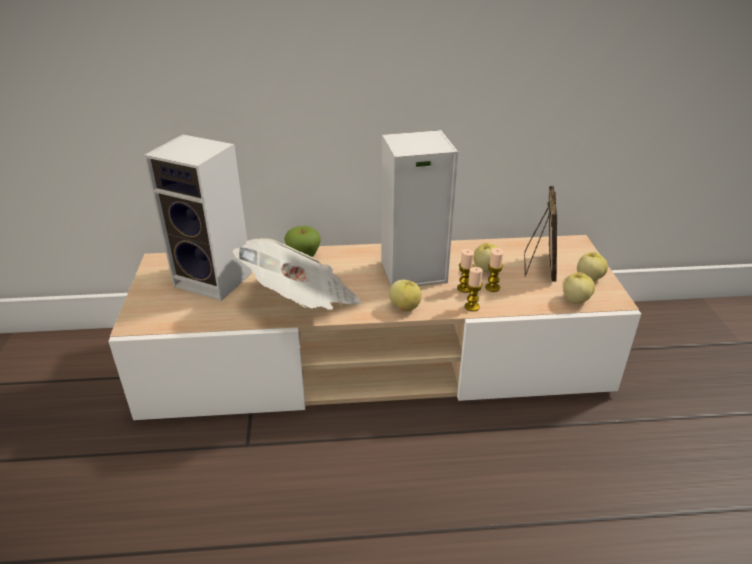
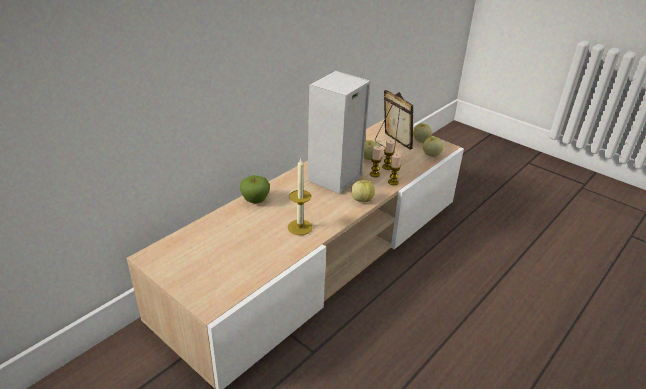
camera: 45 degrees left, 0 degrees up
(216, 279) = (220, 245): speaker -> none
(302, 300) = (300, 227): newspaper -> candle

